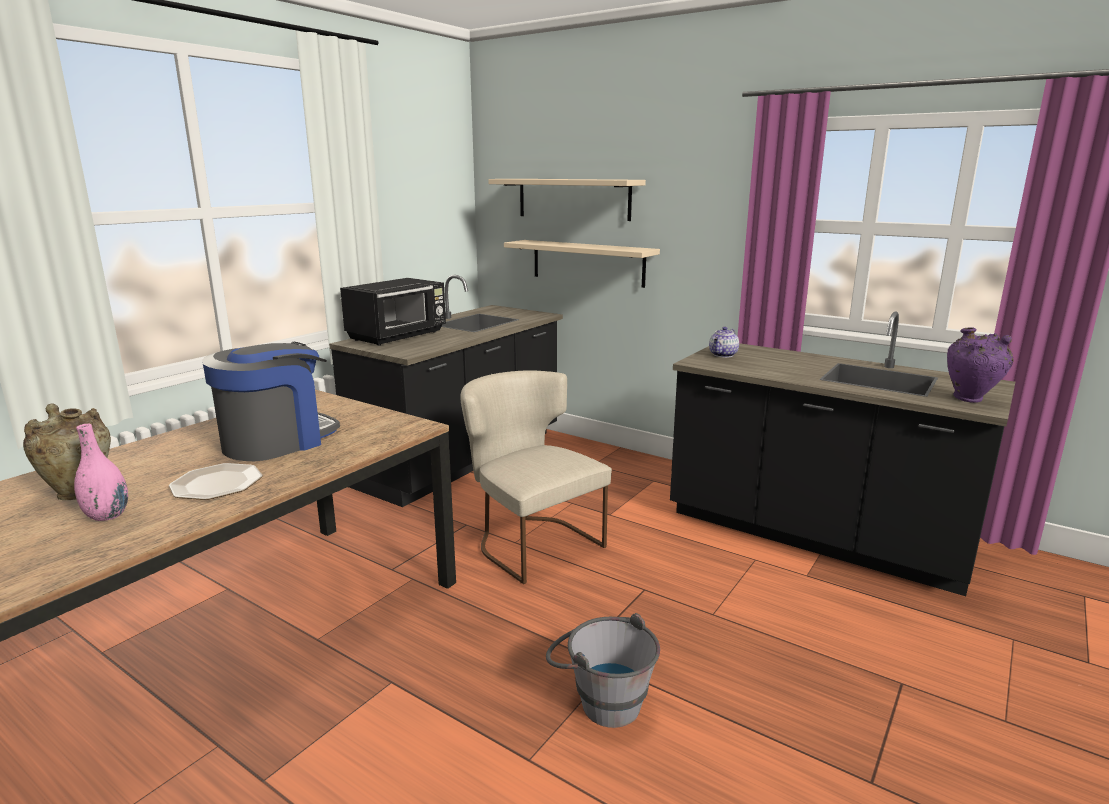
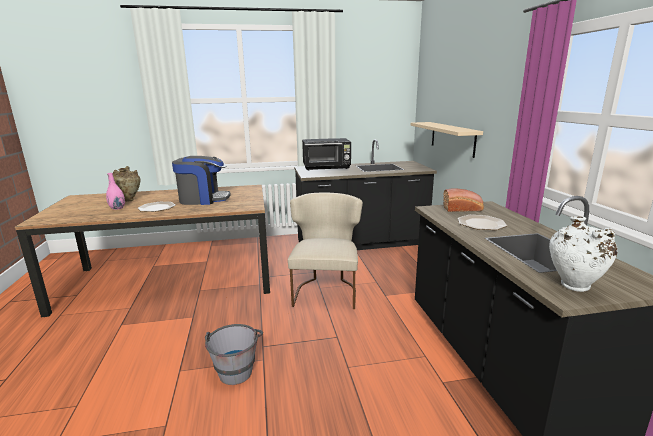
camera: 45 degrees right, 0 degrees up
(573, 199) = (450, 95): beige shelf -> none
(723, 355) = (463, 209): teapot -> bread
(780, 366) = (481, 224): none -> plate
(970, 400) = (573, 287): purple vase -> white vase

